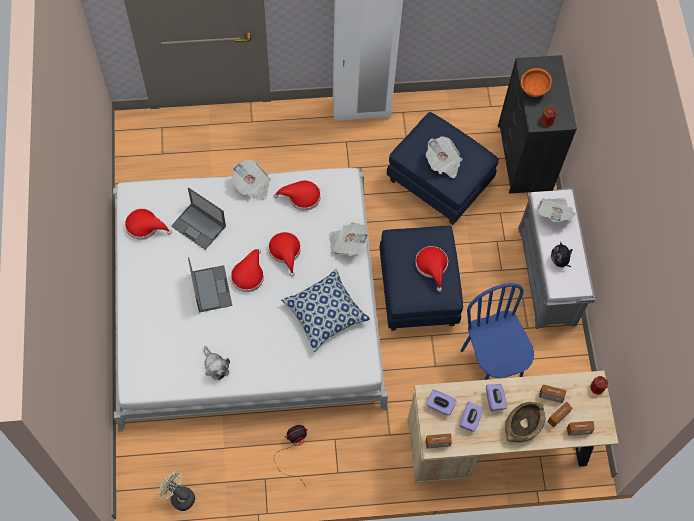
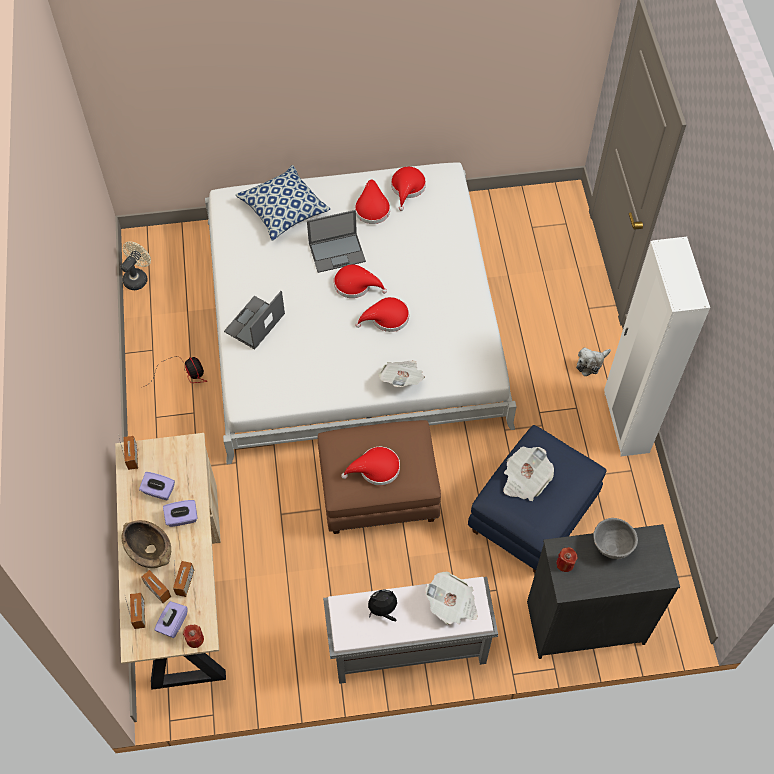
camera: 90 degrees right, 5 degrees down
(199, 226) = (411, 235): laptop -> laptop (254, 323)
(215, 366) = (248, 264): plush toy -> plush toy (591, 363)
(252, 185) = (470, 281): newspaper -> none
(301, 197) = (460, 330): red hat -> red hat (372, 208)
(325, 314) = (310, 361): pillow -> pillow (283, 210)
(416, 290) = (379, 492): blue ottoman -> brown ottoman
(440, 406) = (177, 459): purple tissue box -> purple tissue box (172, 623)
(491, 364) = (283, 577): blue chair -> none
(533, 91) = (611, 546): orange bowl -> grey bowl

